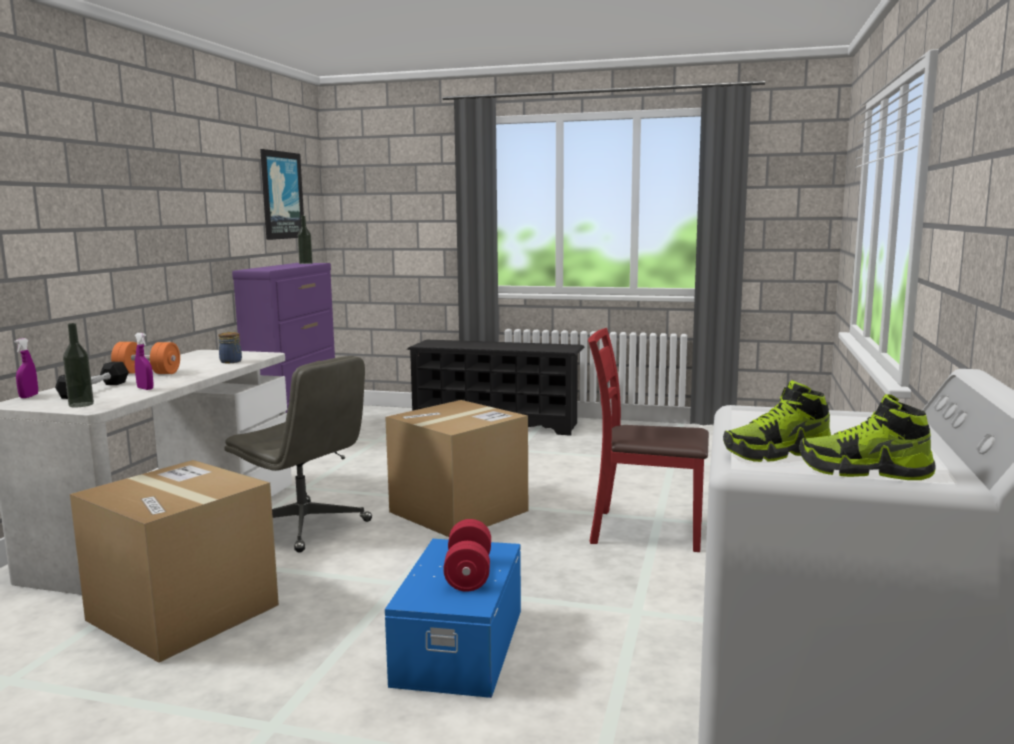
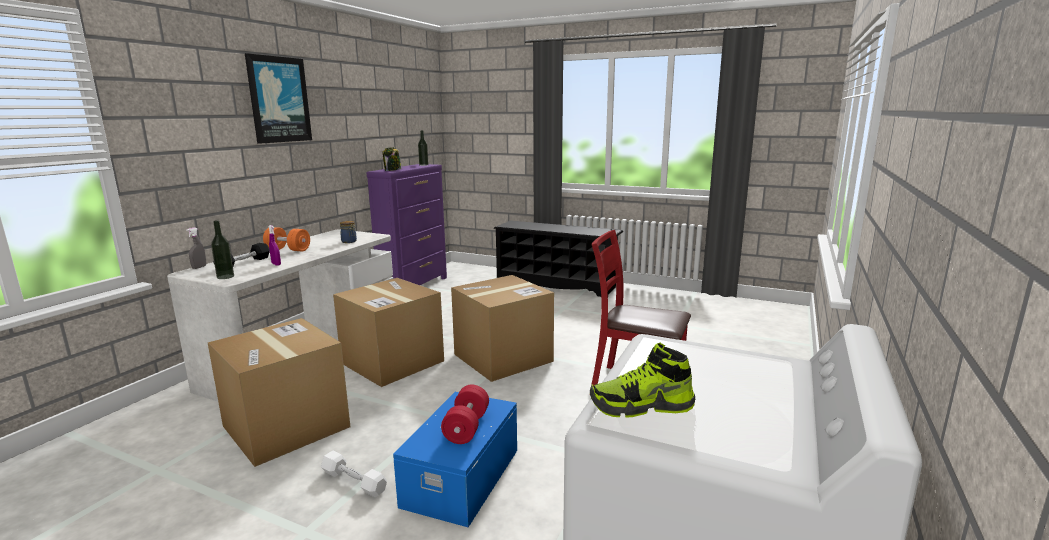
camera: 10 degrees right, 5 degrees up
(29, 396) = (199, 267): purple spray bottle -> grey spray bottle
(269, 268) = (392, 170): none -> jar
(281, 195) = (408, 115): picture -> picture (279, 99)
(304, 526) = (392, 362): grey office chair -> cardboard box
(313, 665) = (354, 481): none -> white dumbbell
(864, 471) = (707, 442): shoe -> none

